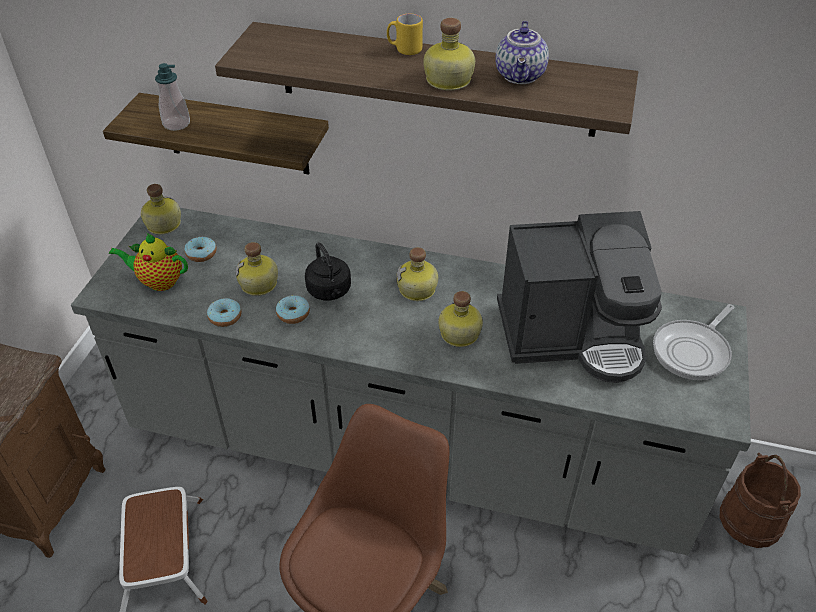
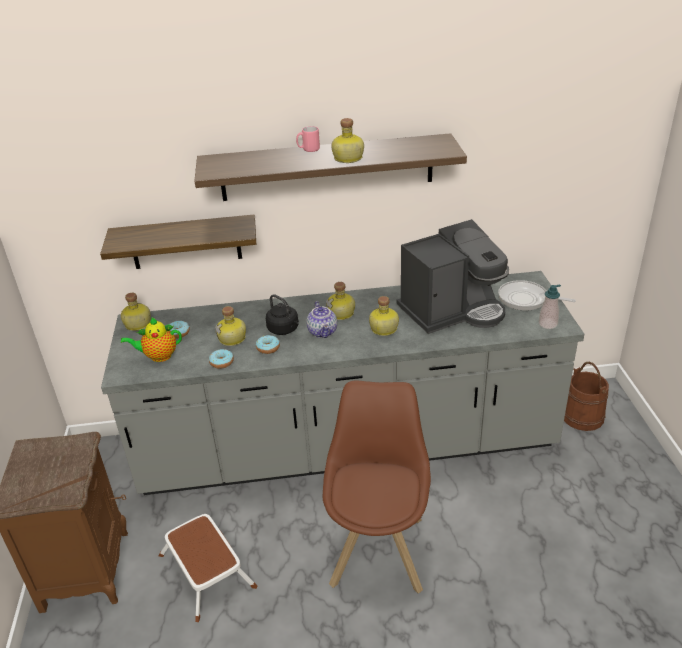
camera: 20 degrees left, 10 degrees down
(176, 124) = (151, 238): soap dispenser -> soap dispenser (547, 324)
(404, 50) = (308, 150): yellow mug -> pink mug
(521, 76) = (388, 148): teapot -> teapot (323, 332)
(693, 351) = (526, 299): frying pan -> frying pan turned 90 degrees clockwise

